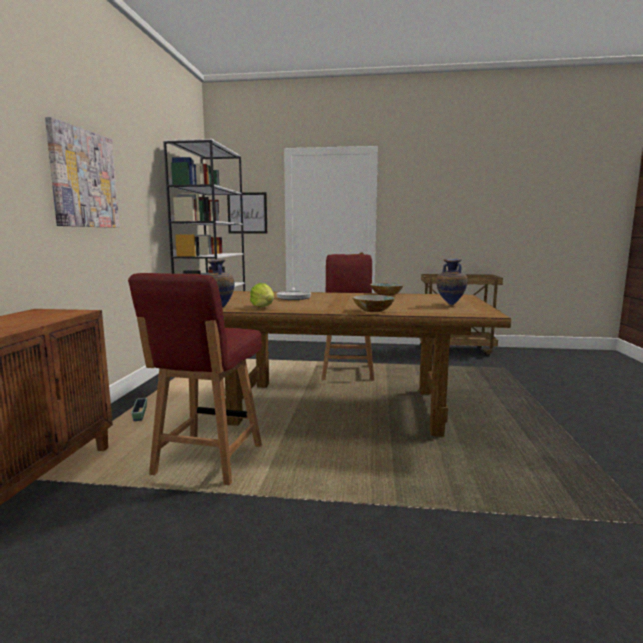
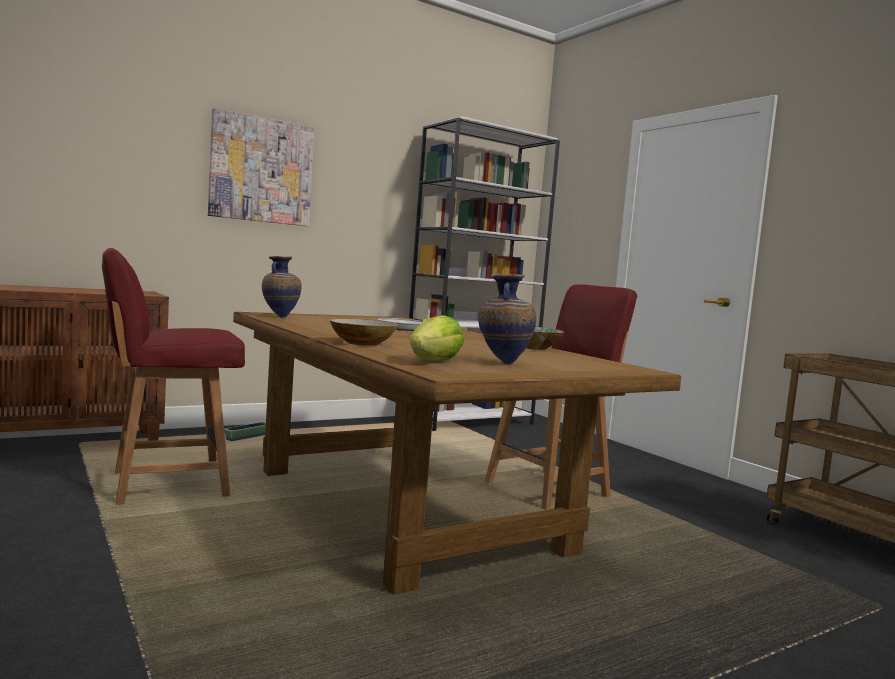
camera: 50 degrees right, 5 degrees down
(247, 213) = (578, 225): picture -> none
(263, 307) = (306, 323): lettuce -> lettuce (434, 362)

